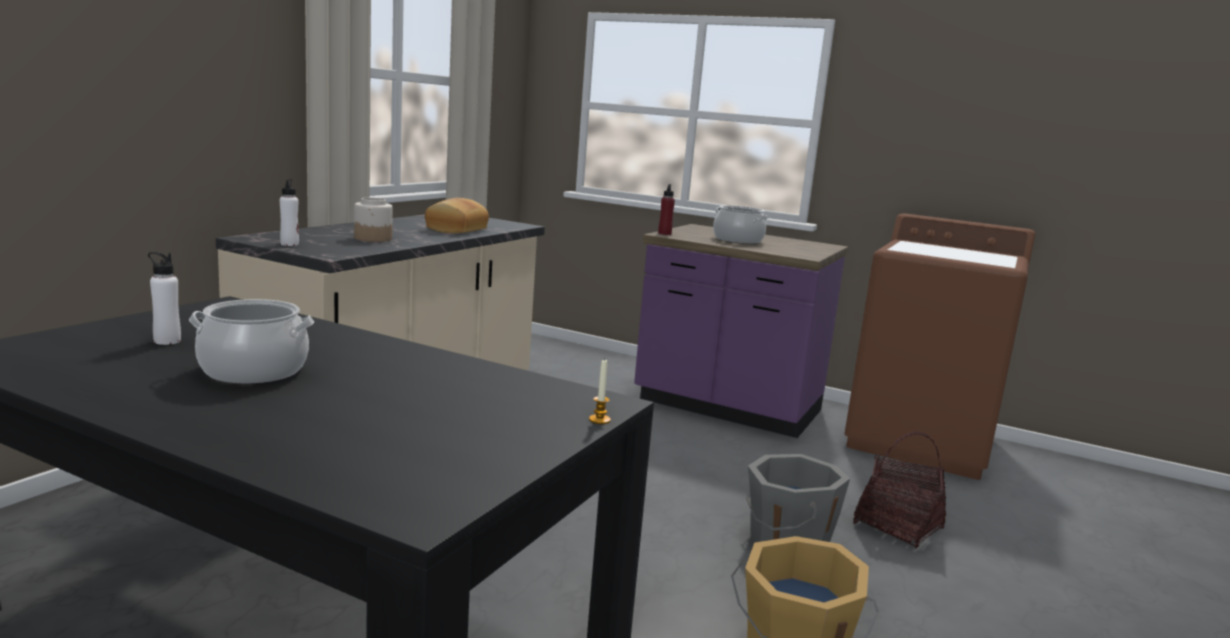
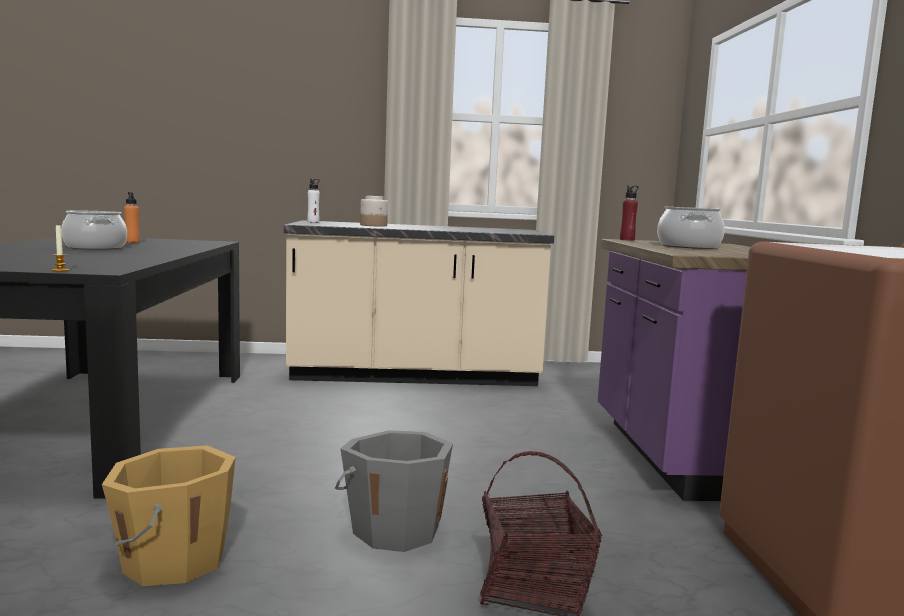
camera: 60 degrees right, 5 degrees down
(167, 341) = (132, 242): white bottle -> orange bottle
(455, 229) = (461, 229): bread -> none

